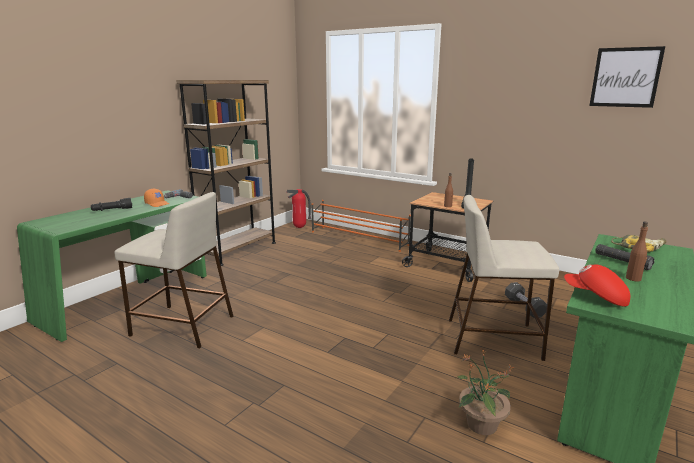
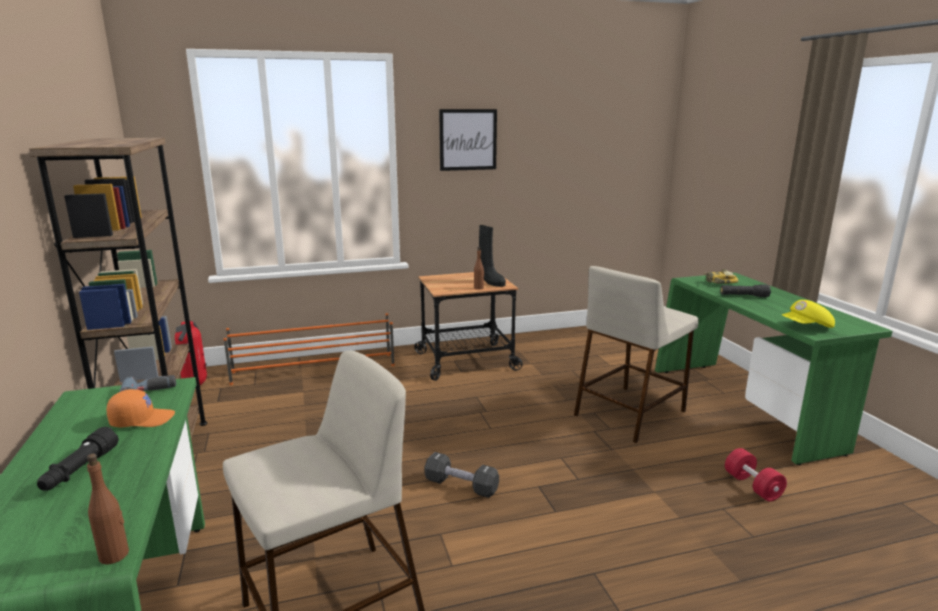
camera: 50 degrees left, 0 degrees up
(481, 425) = (752, 486): potted plant -> red dumbbell
(524, 307) = (595, 374): black dumbbell -> black dumbbell (461, 486)
(596, 297) = (806, 327): red cap -> yellow cap
(625, 77) = (592, 124): picture -> picture (468, 139)
(633, 278) = (779, 306): brown bottle -> brown bottle (114, 555)

